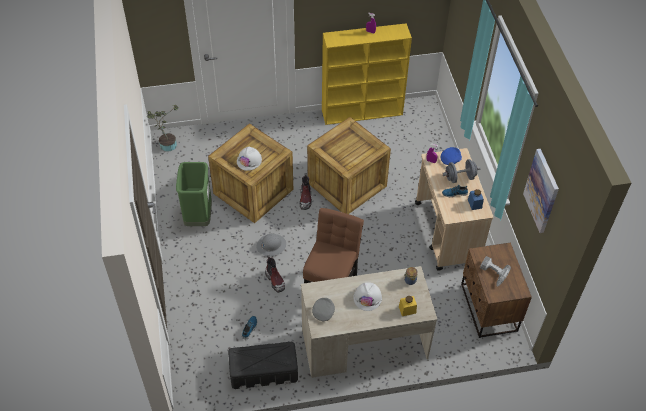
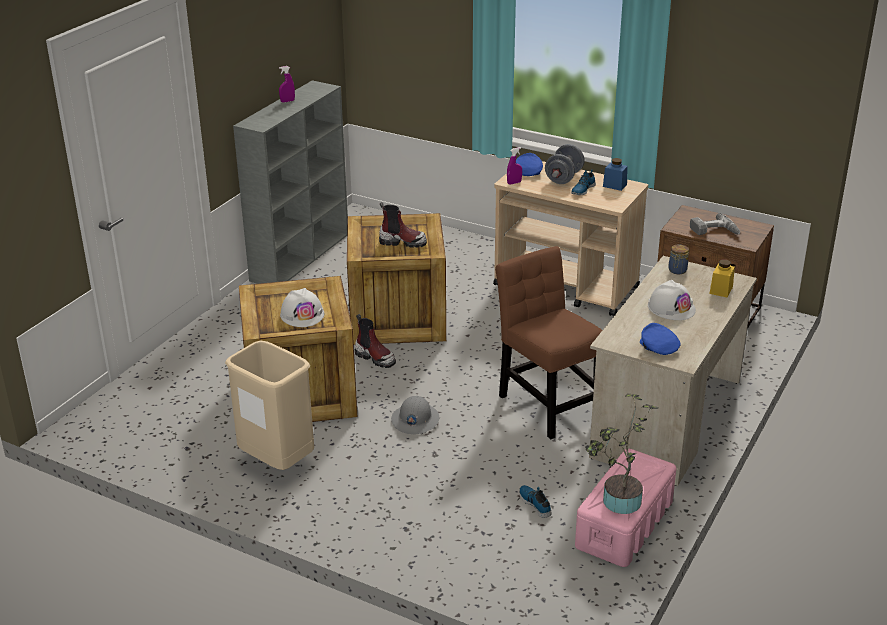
camera: 50 degrees left, 20 degrees down
(166, 144) = (94, 430): potted plant -> potted plant (618, 502)
(198, 217) = (276, 461): green trash can -> beige trash can
(263, 371) = (624, 525): black storage box -> pink storage box
(275, 280) = (478, 443): boot -> boot (402, 242)
(323, 311) = (658, 347): grey cap -> blue cap
(363, 112) = (301, 256): yellow bookcase -> grey bookcase
(542, 191) = (727, 67): picture -> none

